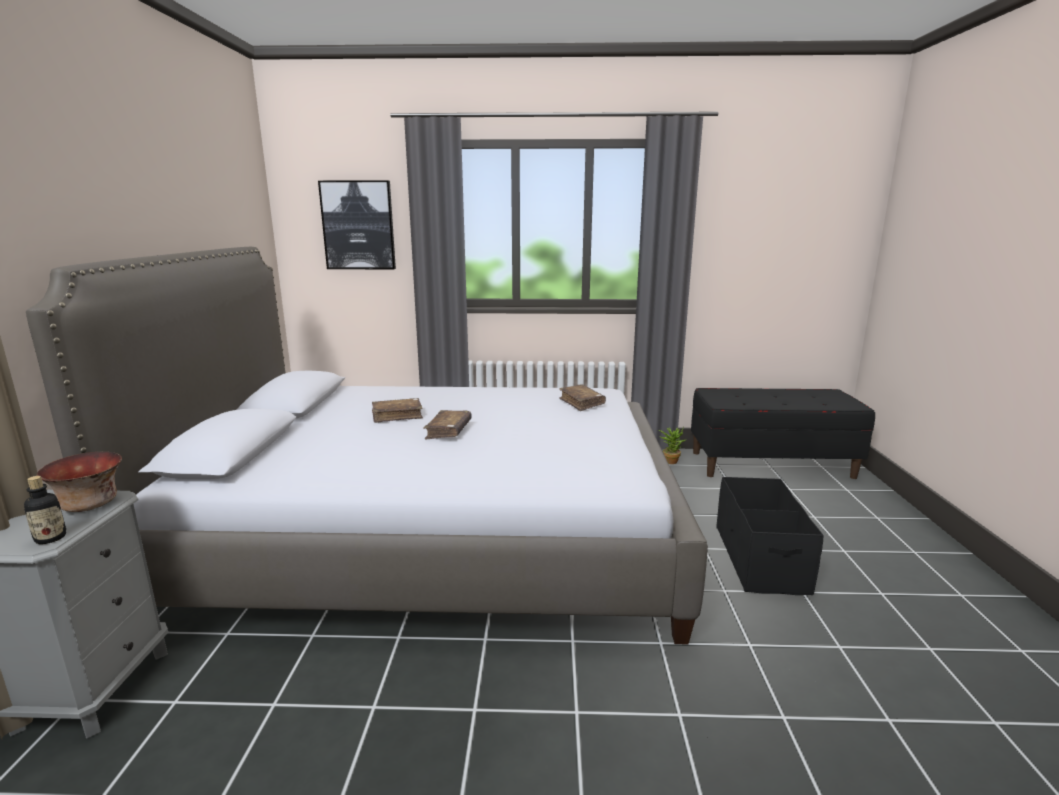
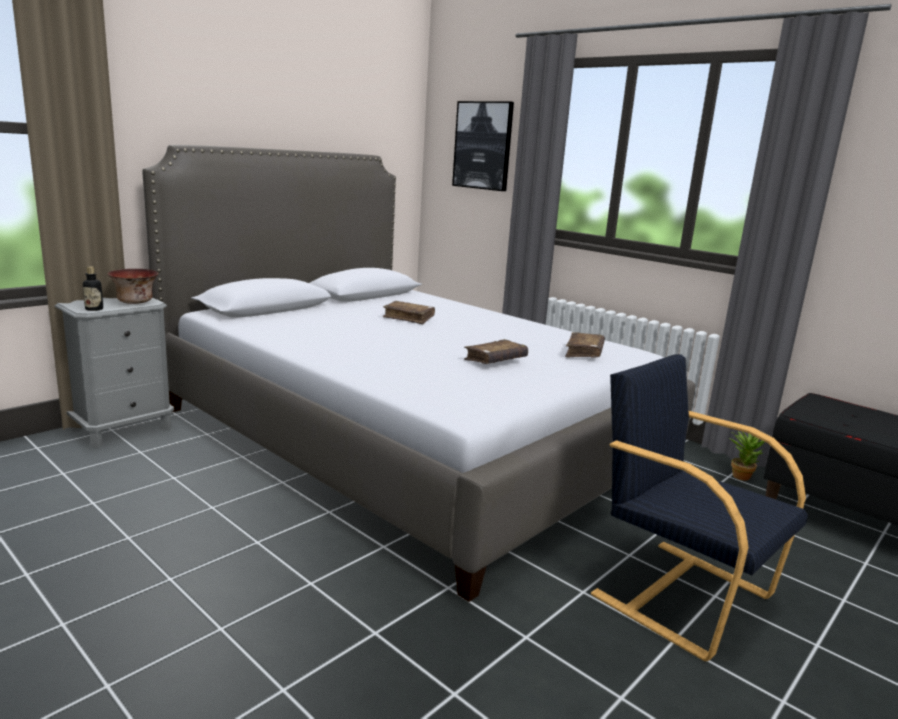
camera: 40 degrees right, 0 degrees up
(448, 431) = (418, 336): brown book -> brown book (495, 360)
(761, 559) = (679, 593): black storage box -> black armchair

